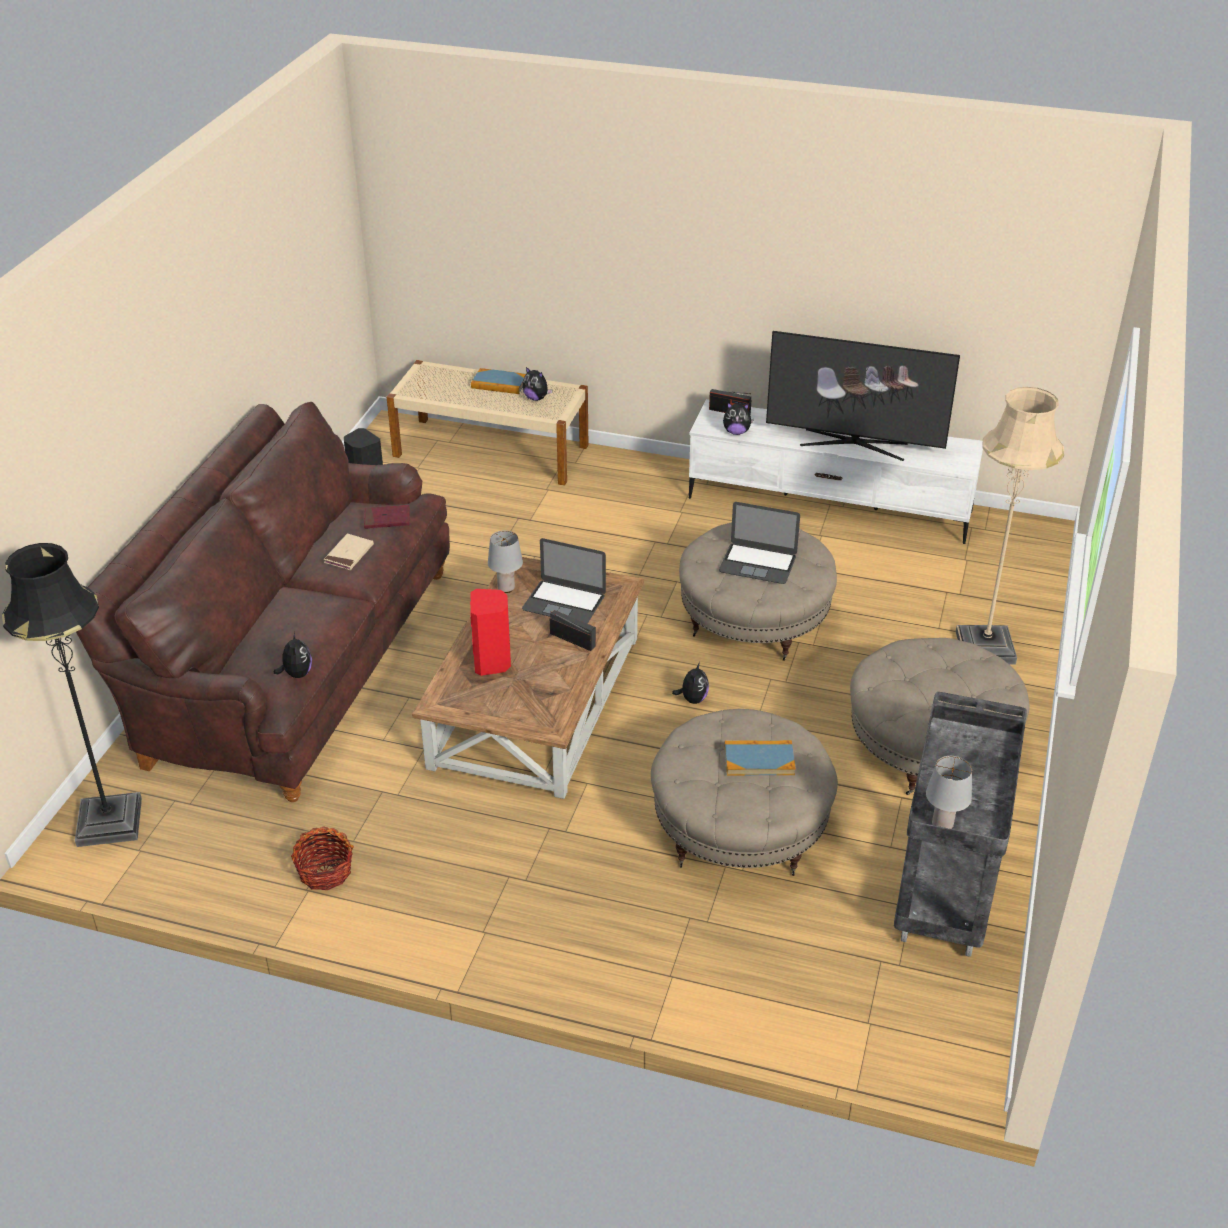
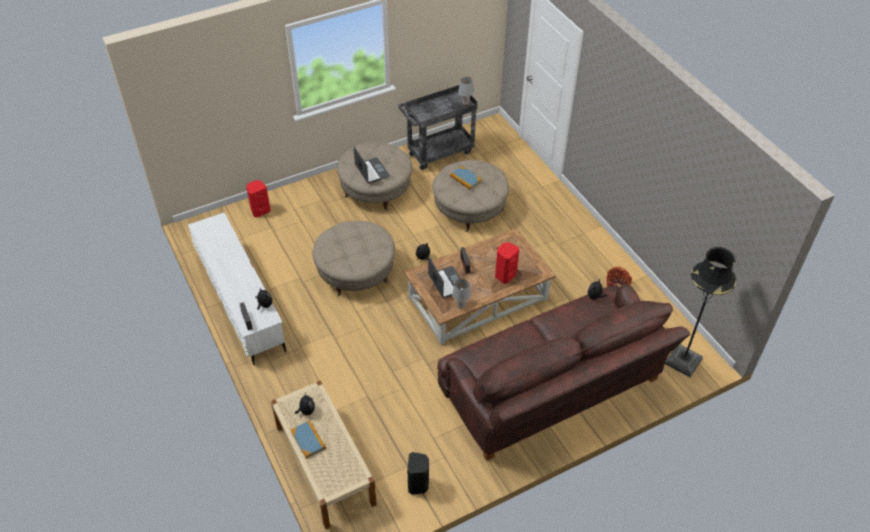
camera: 135 degrees left, 10 degrees up
(349, 554) = (519, 345): beige book -> none
(387, 519) = (483, 354): red book -> none
(758, 563) = (357, 243): laptop -> laptop (372, 171)
(853, 444) = (234, 261): television -> none
(985, 647) = (301, 204): beige floor lamp -> none
(1015, 602) = (260, 210): none -> red speaker

